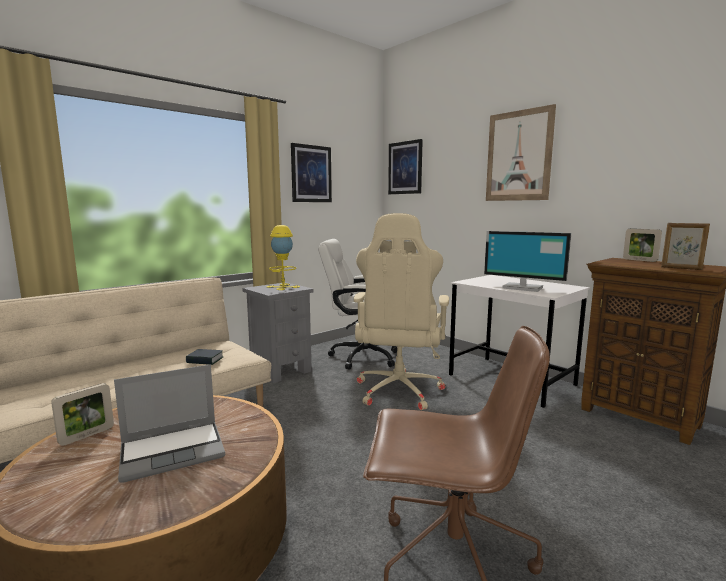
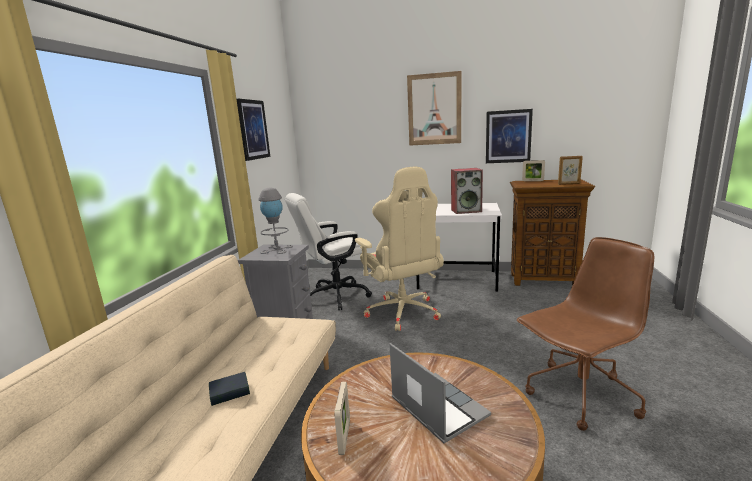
camera: 35 degrees left, 5 degrees up
(174, 450) = (437, 407): laptop -> laptop turned 60 degrees counterclockwise
(205, 360) = (287, 339): book -> book (230, 392)
(283, 287) = (277, 249): yellow table lamp -> grey table lamp
(405, 168) = (321, 118): picture -> picture (508, 136)
(523, 287) = (466, 210): monitor -> speaker

